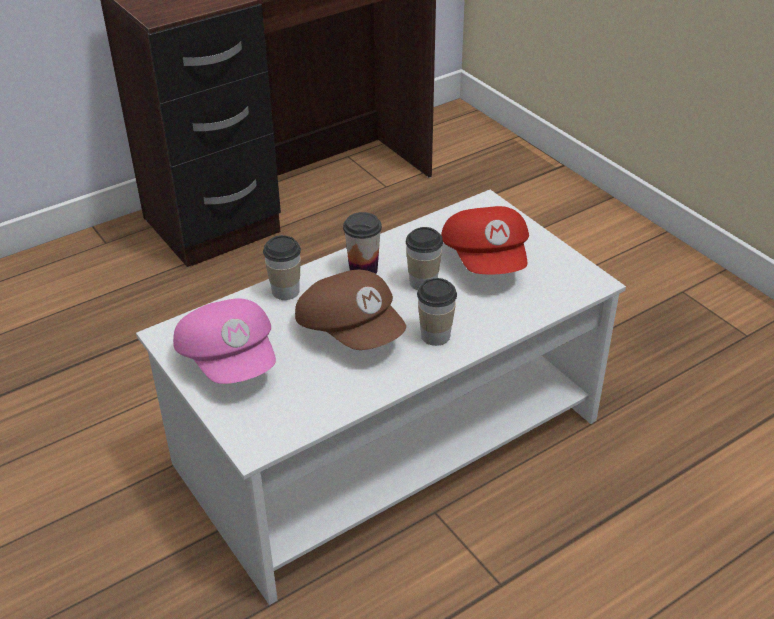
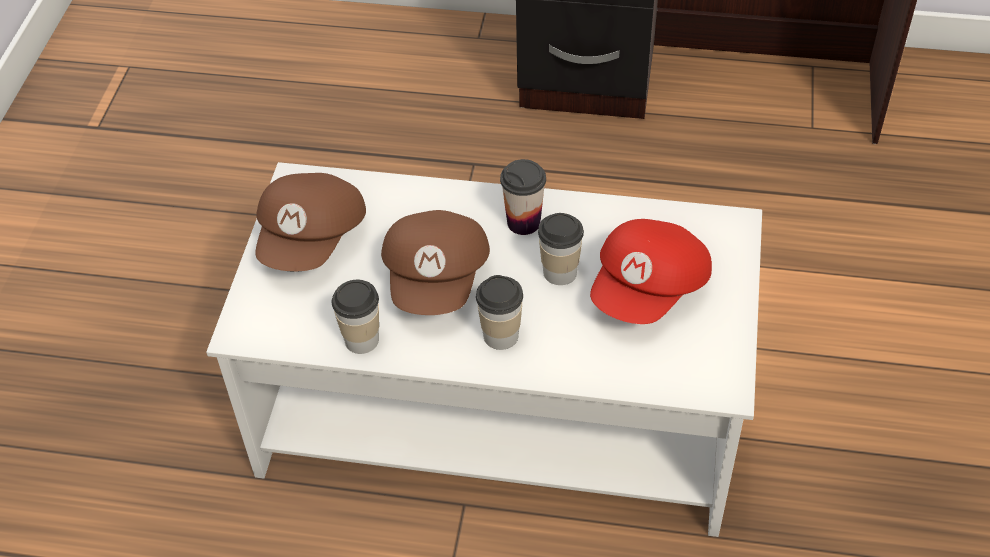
camera: 45 degrees right, 10 degrees up
(231, 360) = (313, 239): pink cap -> brown cap
(285, 291) = (432, 200): cup -> cup (362, 340)

